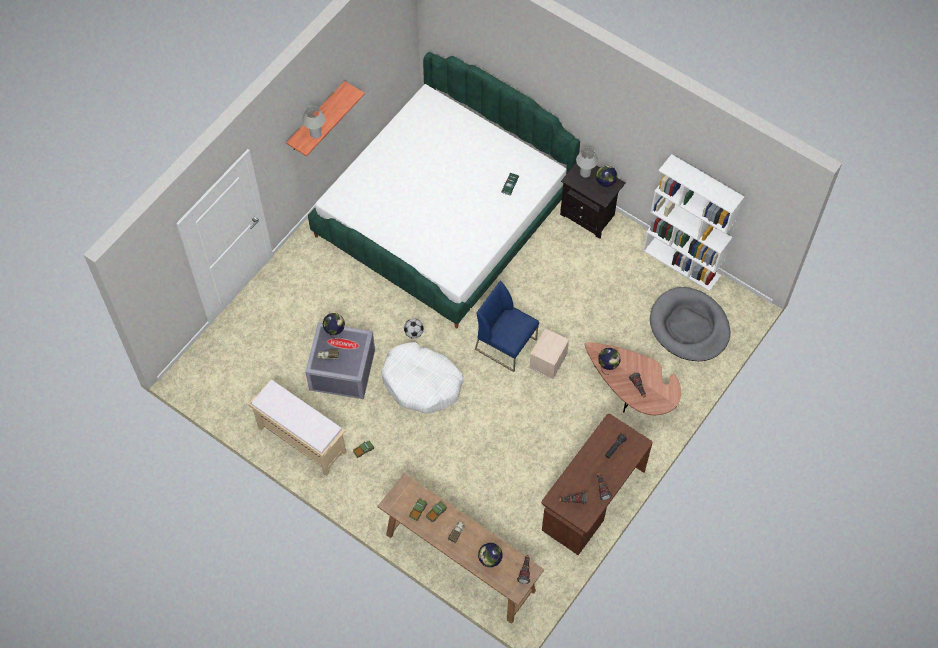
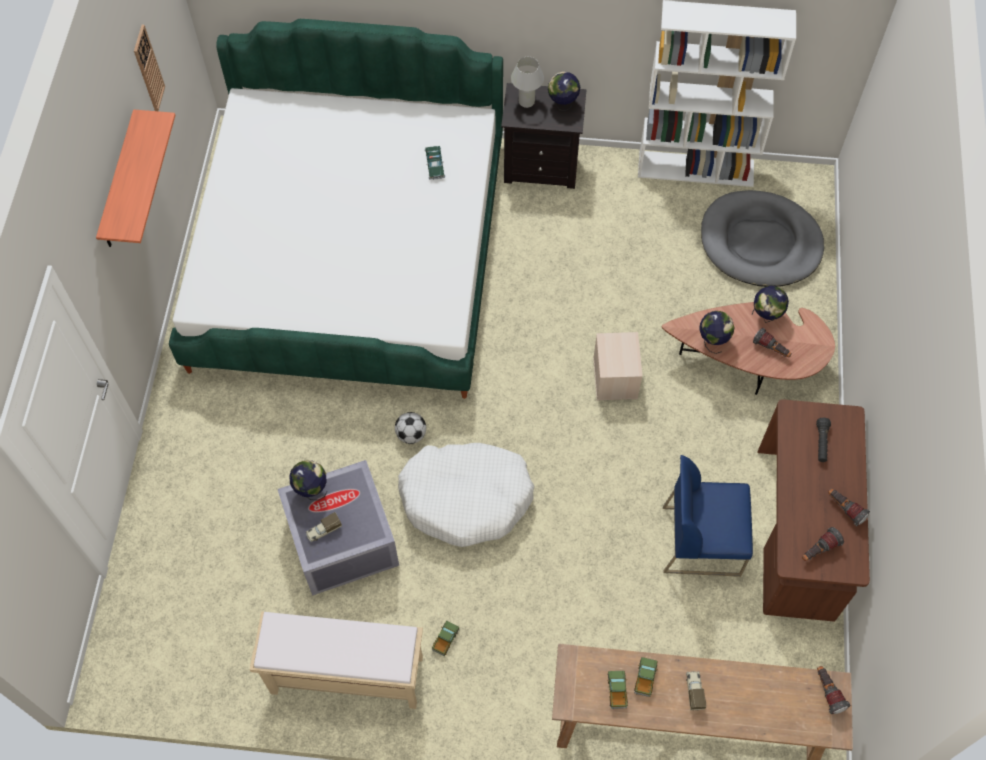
camera: 30 degrees left, 0 degrees up
(315, 134) = (136, 203): white table lamp -> none
(366, 60) = (148, 69): none -> wall clock
(490, 561) = (769, 706): globe -> globe (766, 316)
(506, 344) = (546, 385): blue chair -> blue chair (702, 540)

